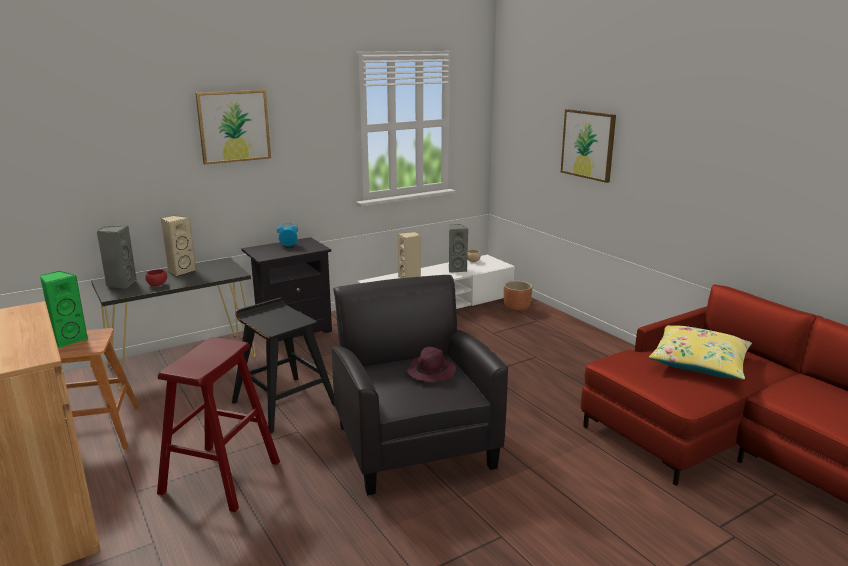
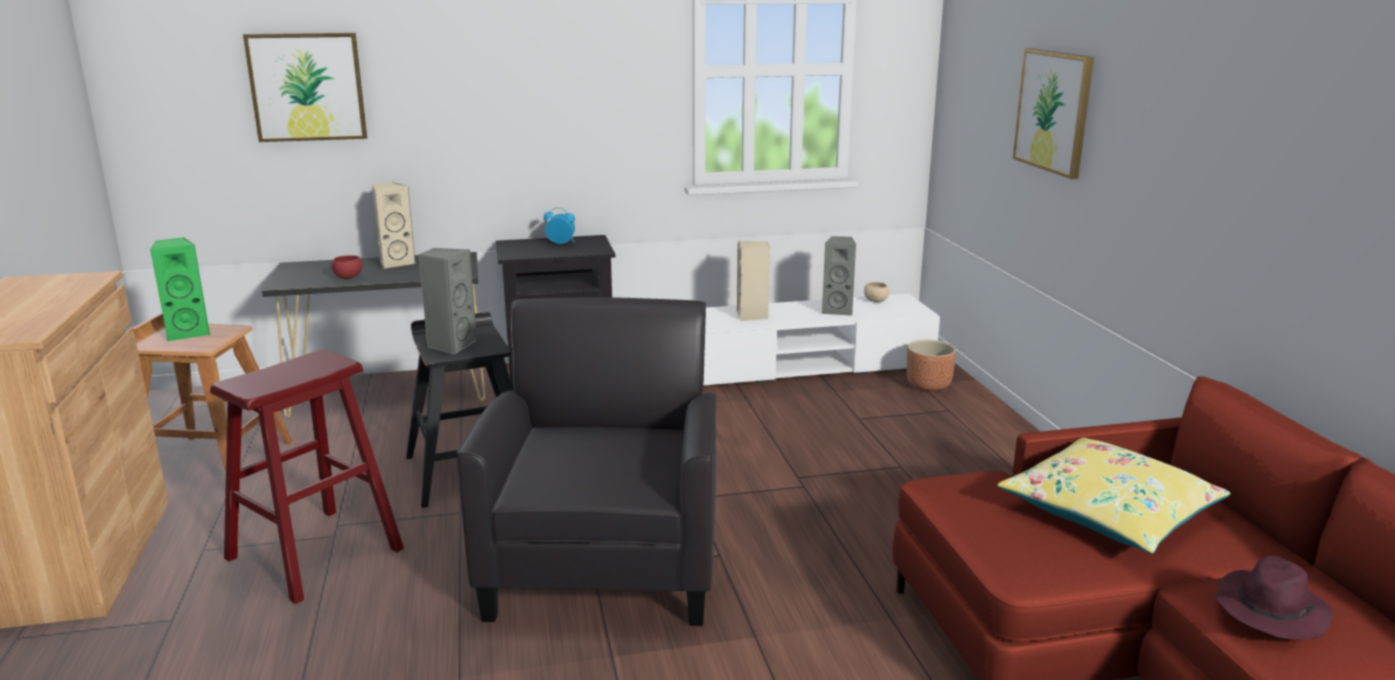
camera: 20 degrees right, 0 degrees up
(121, 284) = (307, 271): grey speaker -> grey speaker (451, 345)
(234, 126) = (490, 58): picture -> picture (307, 87)
(430, 372) = (625, 450): purple hat -> purple hat (1270, 610)

